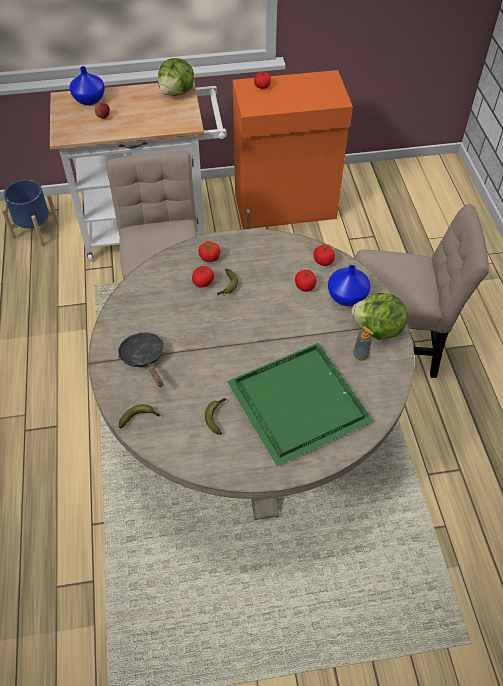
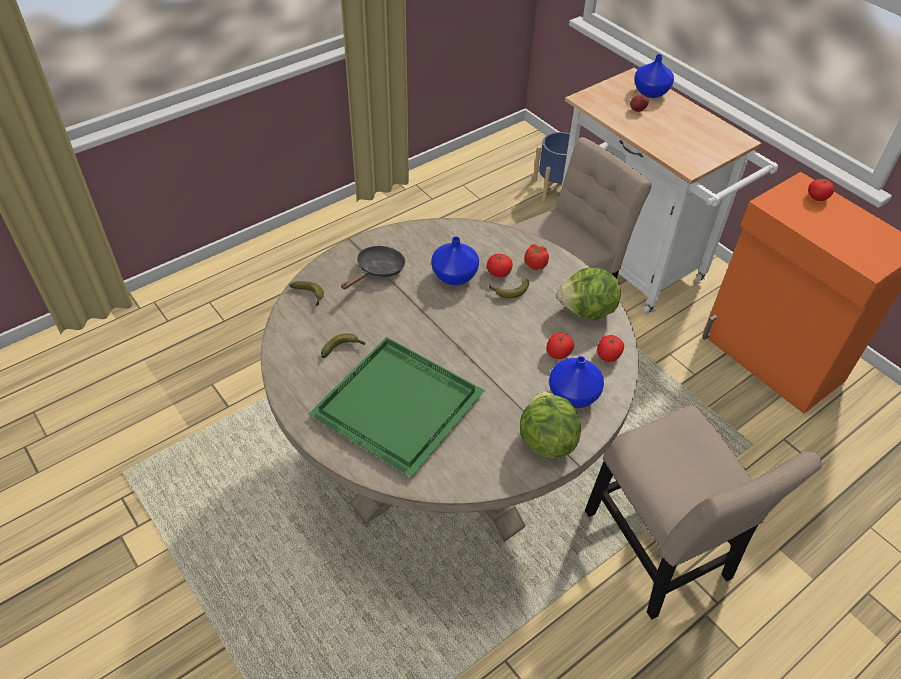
camera: 60 degrees right, 5 degrees down
(177, 93) = (726, 140): lettuce -> lettuce (587, 311)
(187, 310) = (455, 276): none -> blue vase
(361, 355) = (498, 437): soap dispenser -> none

